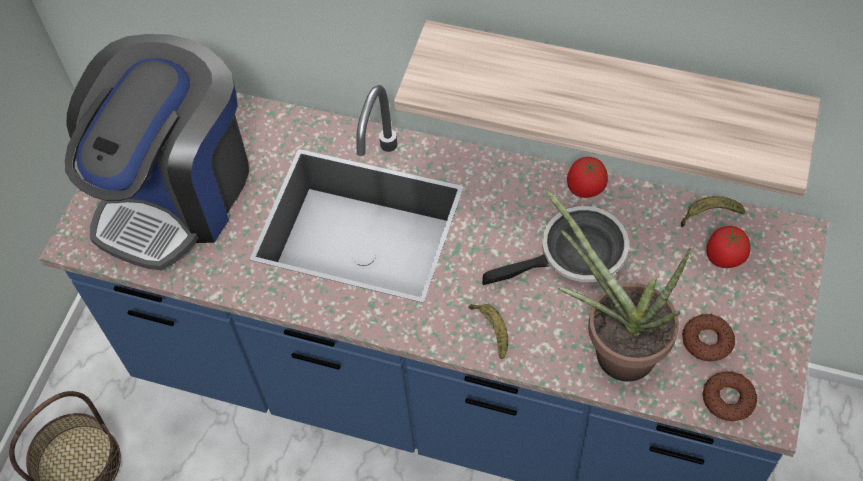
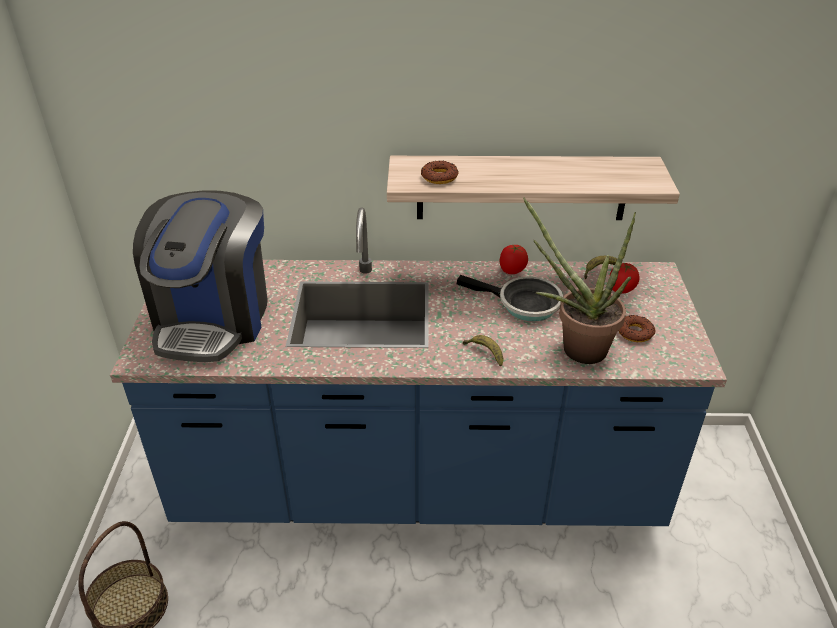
camera: 20 degrees left, 20 degrees down
(576, 256) = (523, 304): frying pan -> frying pan turned 60 degrees clockwise
(728, 399) = (666, 360): donut -> donut (439, 177)

